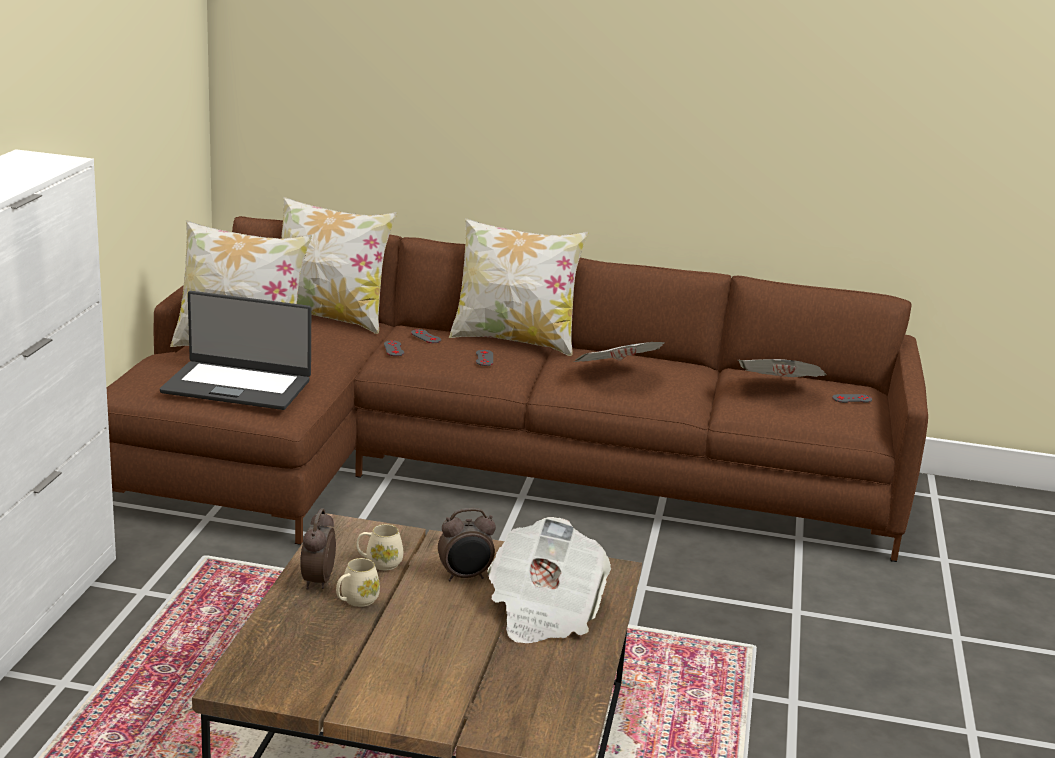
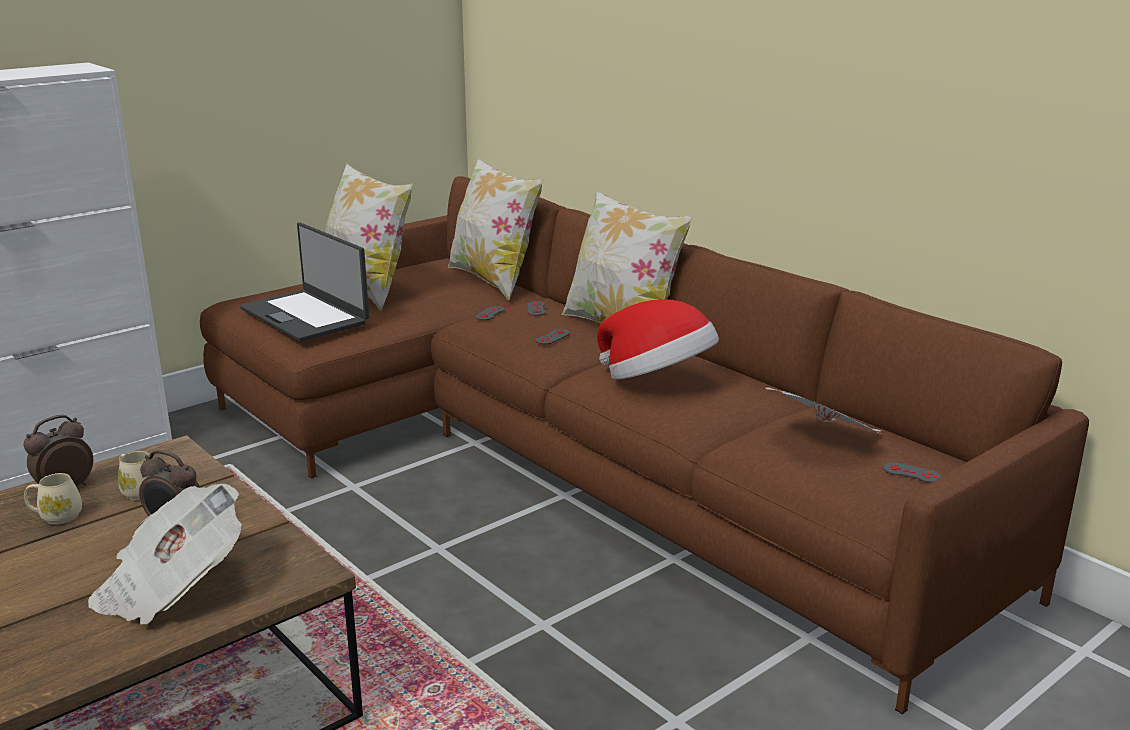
camera: 40 degrees right, 0 degrees up
(616, 375) = (657, 380): newspaper -> hat

